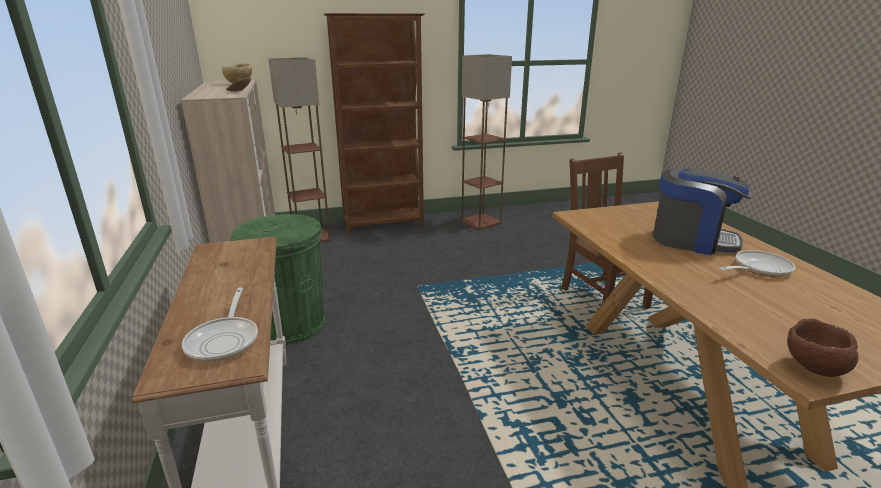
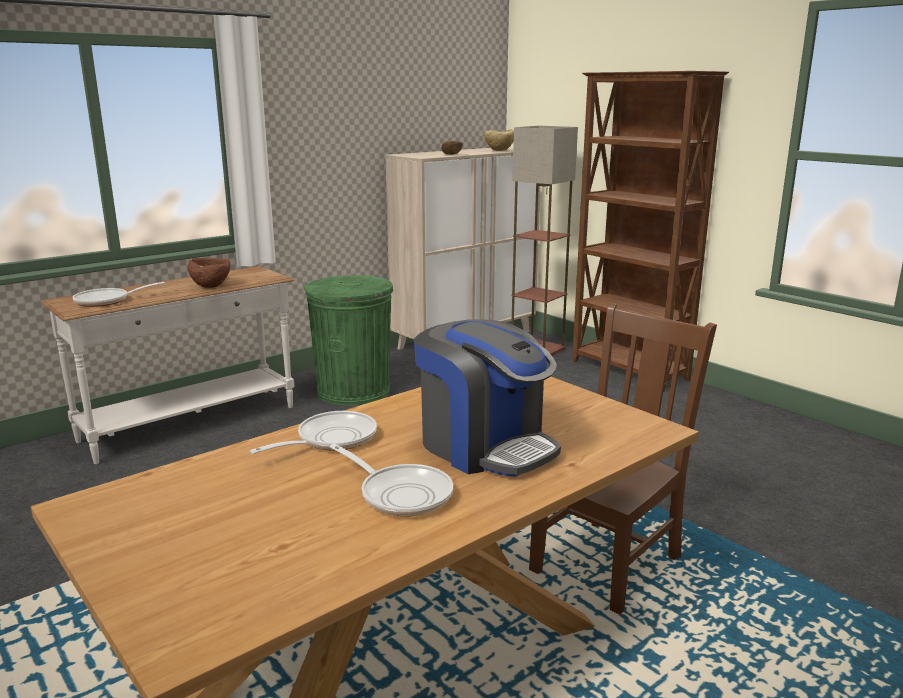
camera: 65 degrees right, 5 degrees down
(481, 222) = (743, 424): floor lamp -> none
(680, 276) = (331, 439): none -> frying pan
(692, 240) = (485, 446): coffee machine -> coffee machine turned 45 degrees counterclockwise
(813, 368) = (97, 512): brown bowl -> brown bowl (211, 286)

